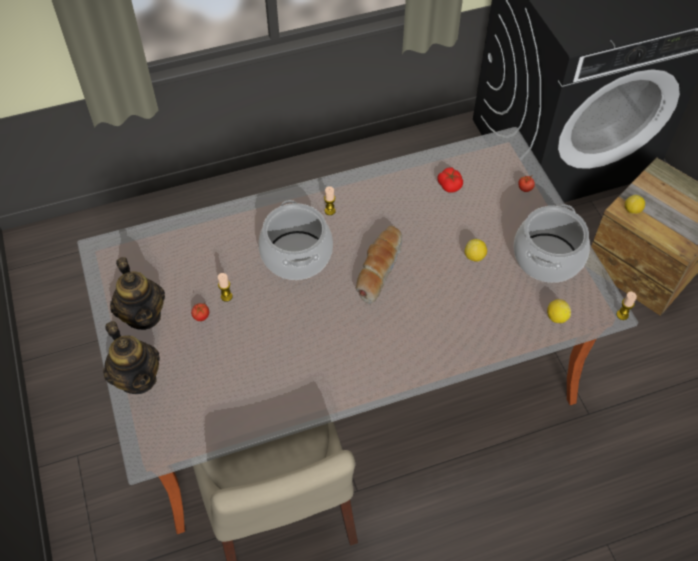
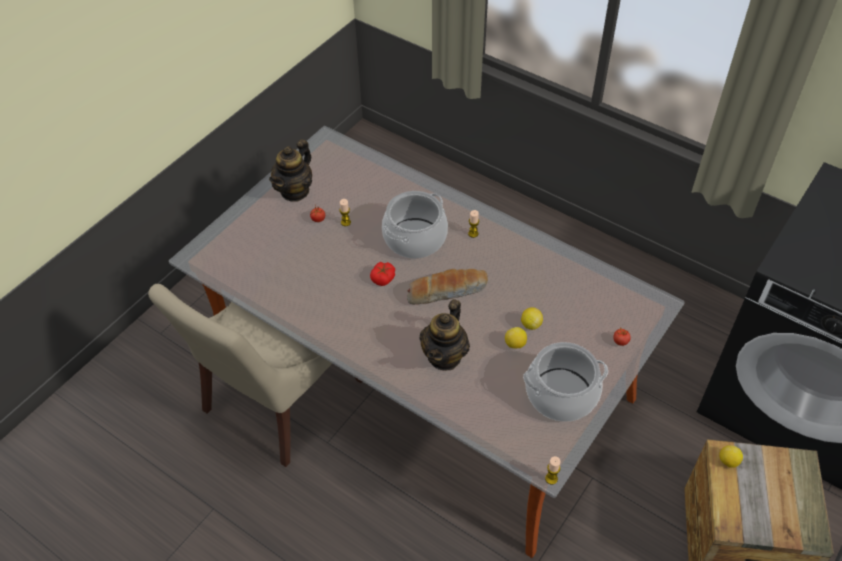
camera: 55 degrees right, 5 degrees down
(137, 378) = (245, 217): teapot -> teapot (445, 356)
(449, 185) = (572, 290): tomato -> tomato (383, 278)
(556, 317) = (505, 431): lemon -> lemon (531, 324)

